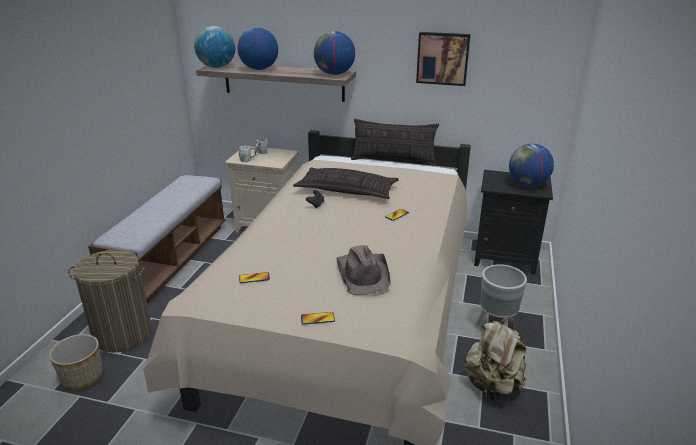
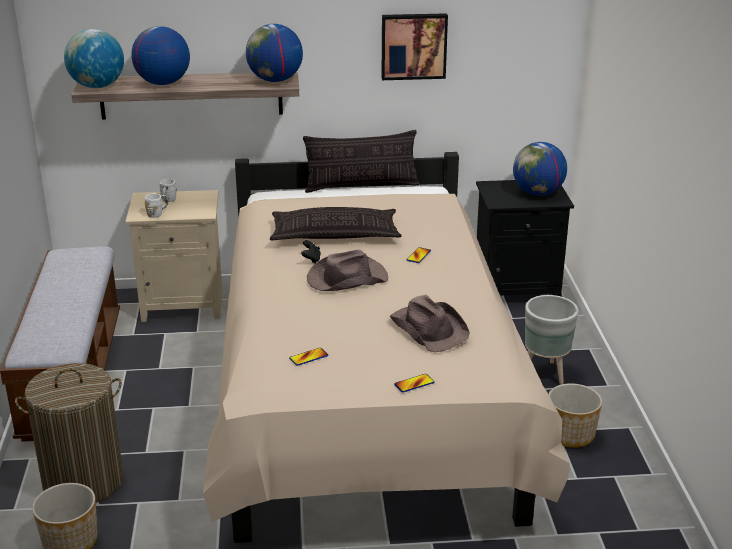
camera: 20 degrees left, 0 degrees up
(329, 223) = (346, 278): none -> brown hat
(493, 386) = (571, 434): beige backpack -> planter

